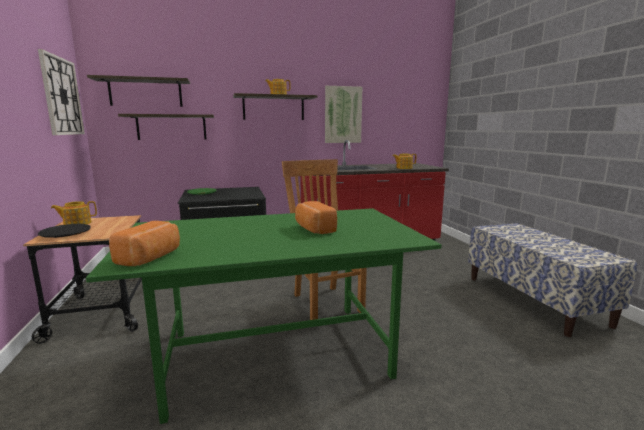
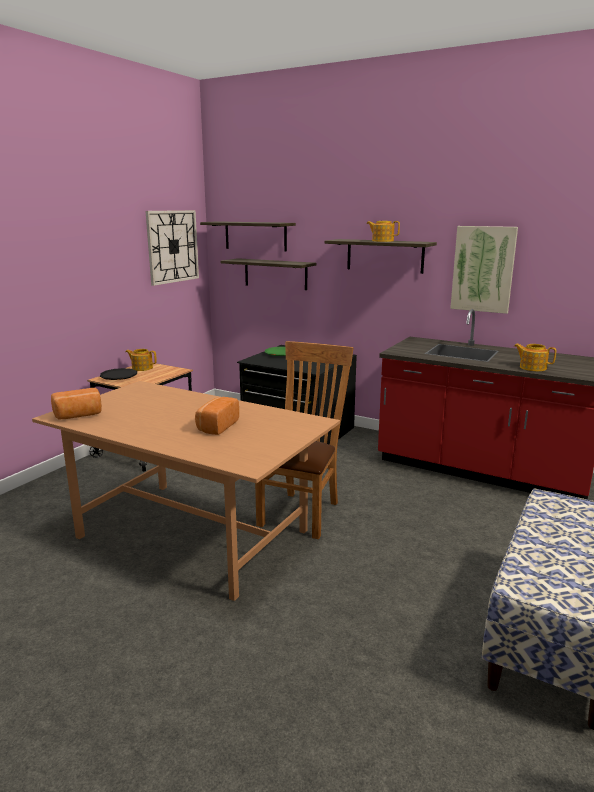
camera: 45 degrees right, 5 degrees up
(275, 354) = (190, 534): green dining table -> brown dining table

